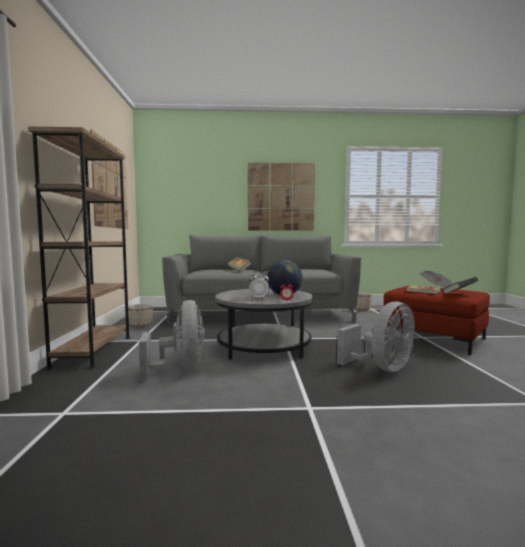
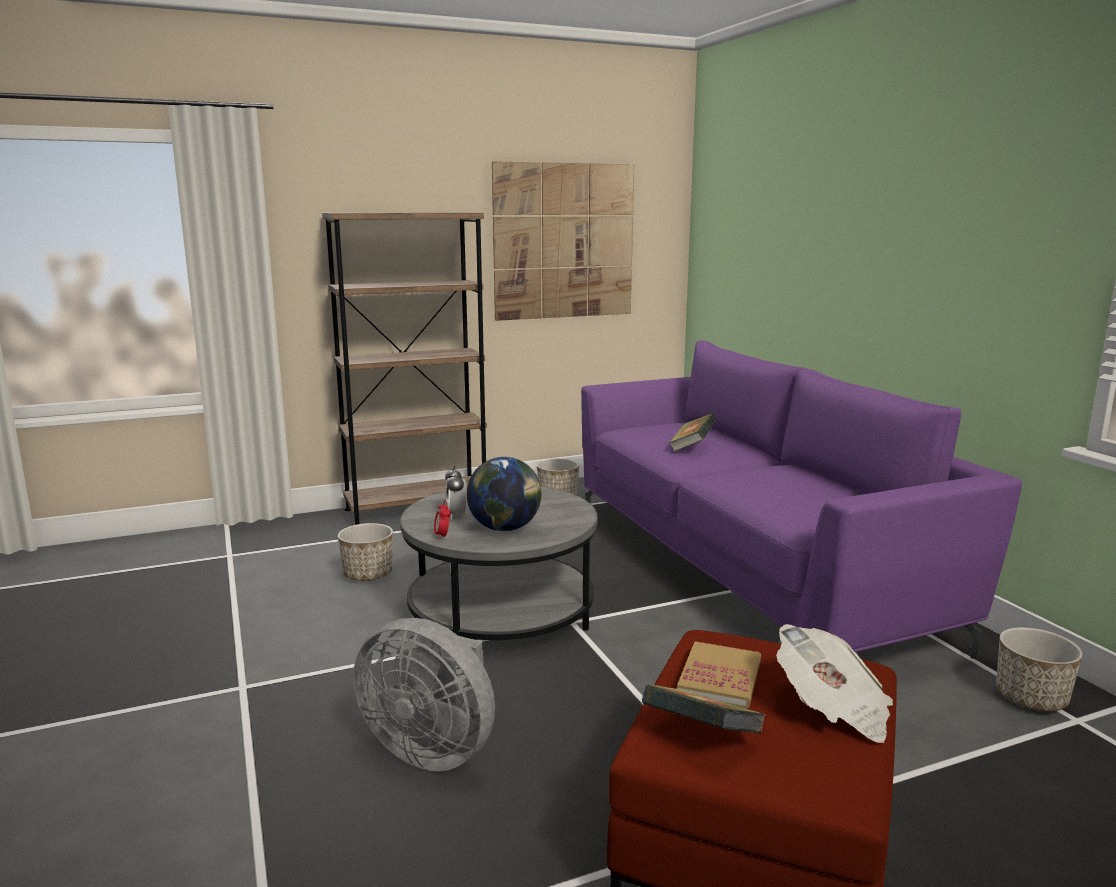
camera: 70 degrees right, 10 degrees up
(181, 368) = (368, 574): grey fan -> planter
(261, 315) = (747, 570): grey sofa -> purple sofa
(281, 197) = (919, 255): picture -> none

